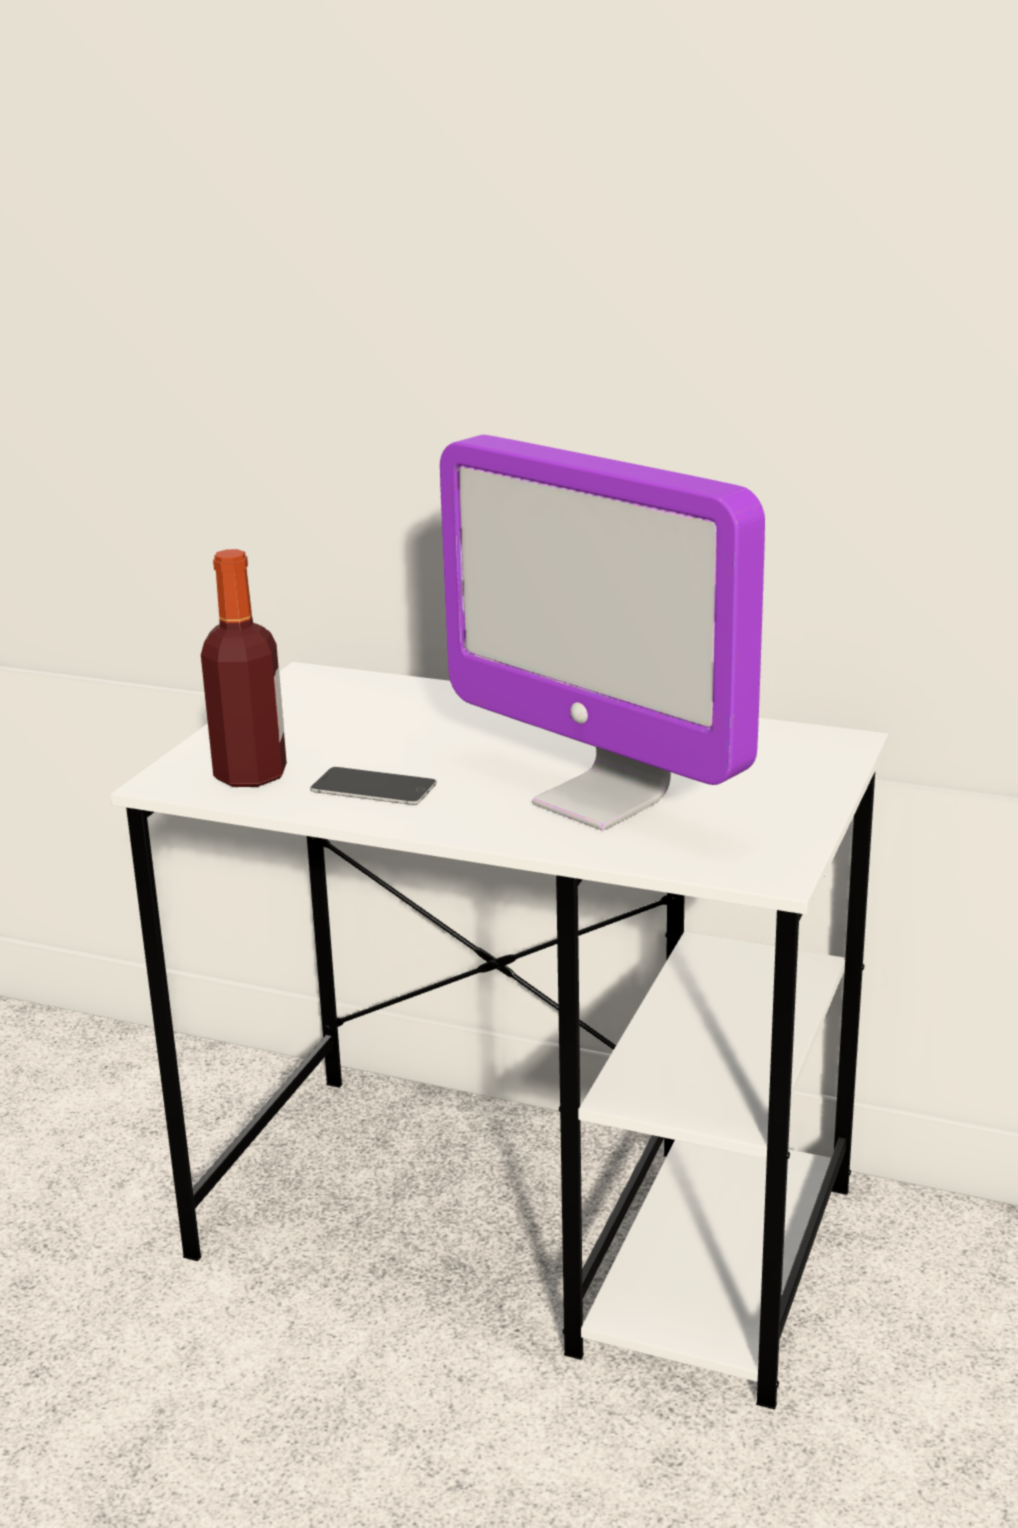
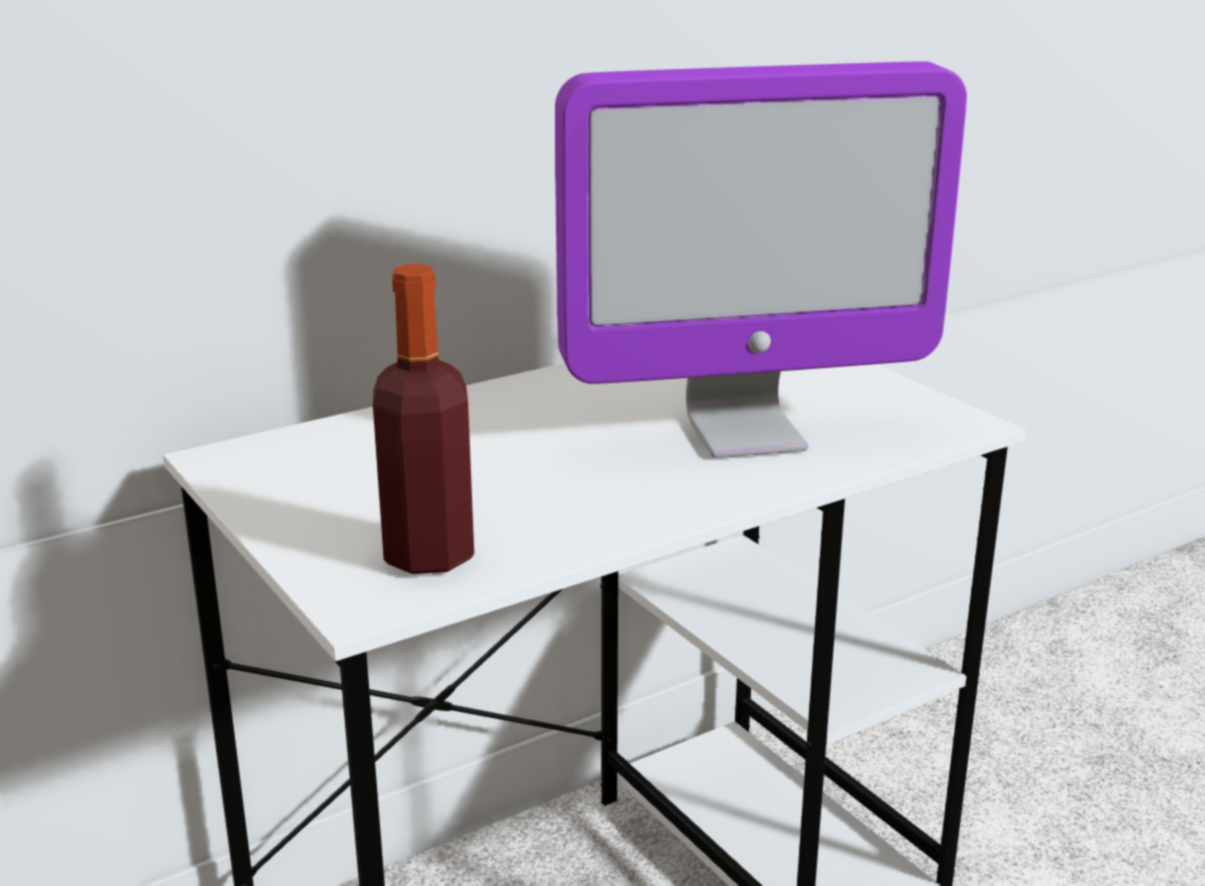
camera: 55 degrees left, 0 degrees up
(373, 787) = (563, 508): phone -> none

